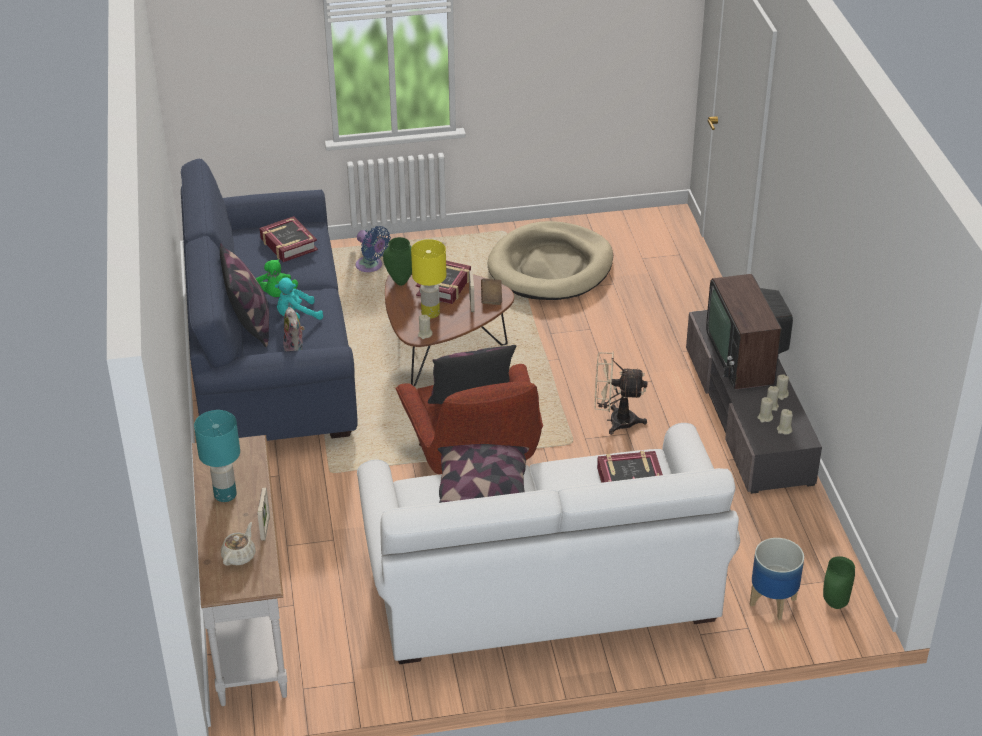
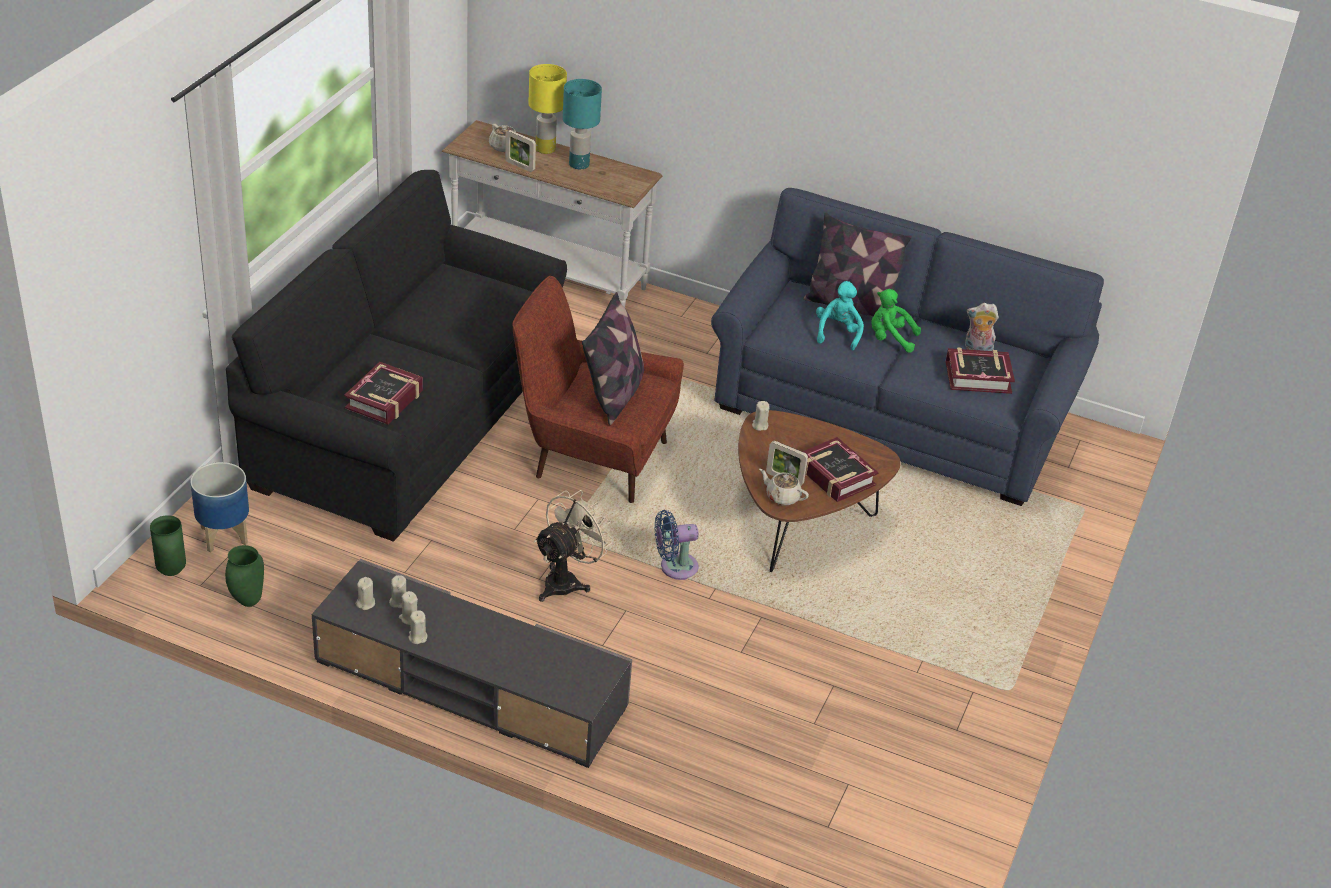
camera: 120 degrees right, 0 degrees up
(295, 349) = (784, 313): plush toy -> plush toy (977, 349)
(371, 266) = (1012, 548): blue fan -> blue fan (674, 567)
(401, 281) = (872, 452): green vase -> green vase (248, 602)
(431, 313) = (794, 446): yellow table lamp -> yellow table lamp (545, 149)
(483, 492) = (471, 321): pillow -> none
(491, 298) = (782, 497): brown book -> beige teapot
(542, 586) = (408, 422): white sofa -> black sofa
(551, 267) = (896, 689): beige dog bed -> none
(745, 355) = (509, 653): television -> none

